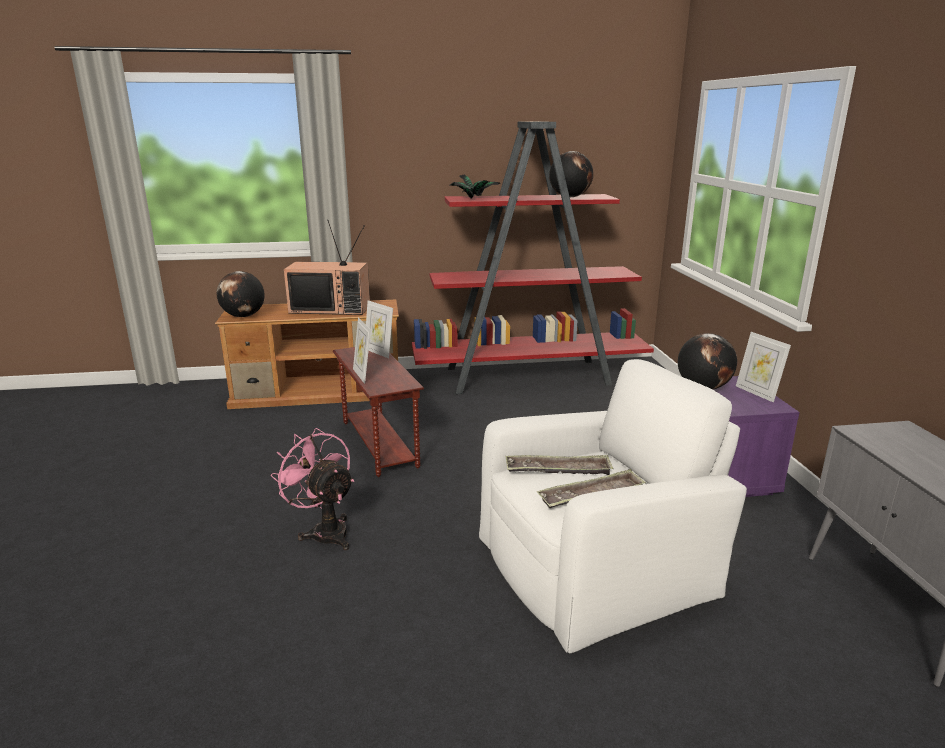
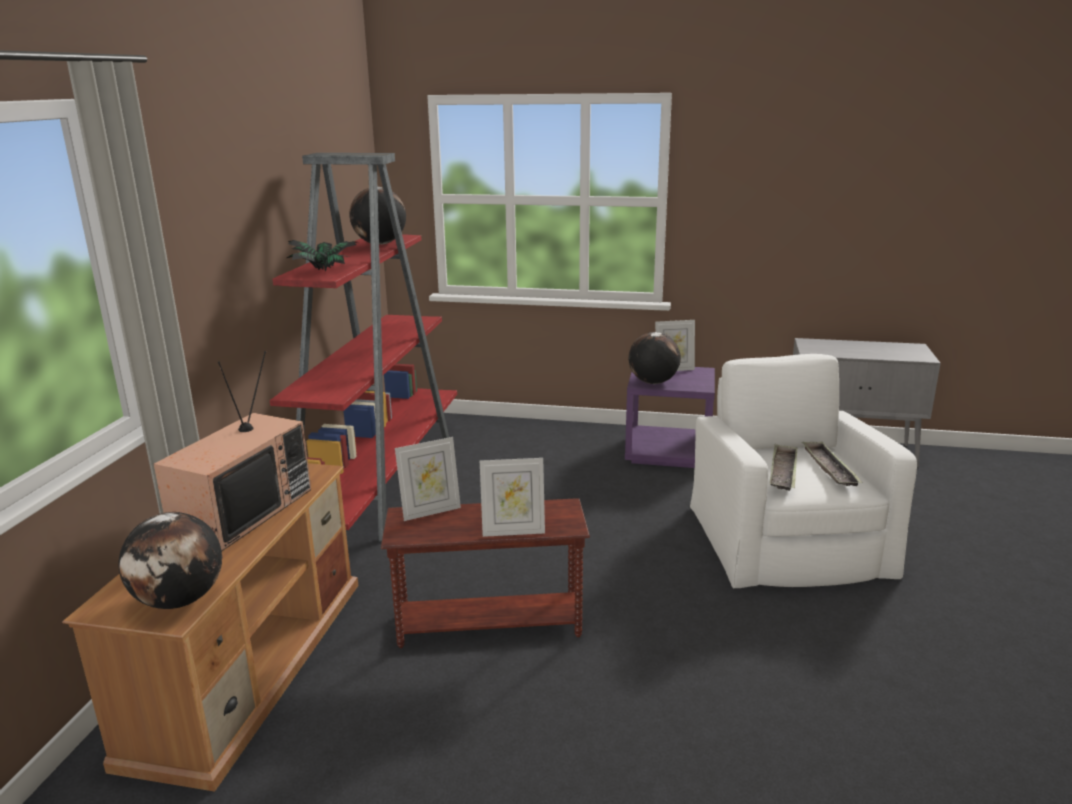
camera: 70 degrees left, 0 degrees up
(325, 531) = (693, 694): pink fan -> none

